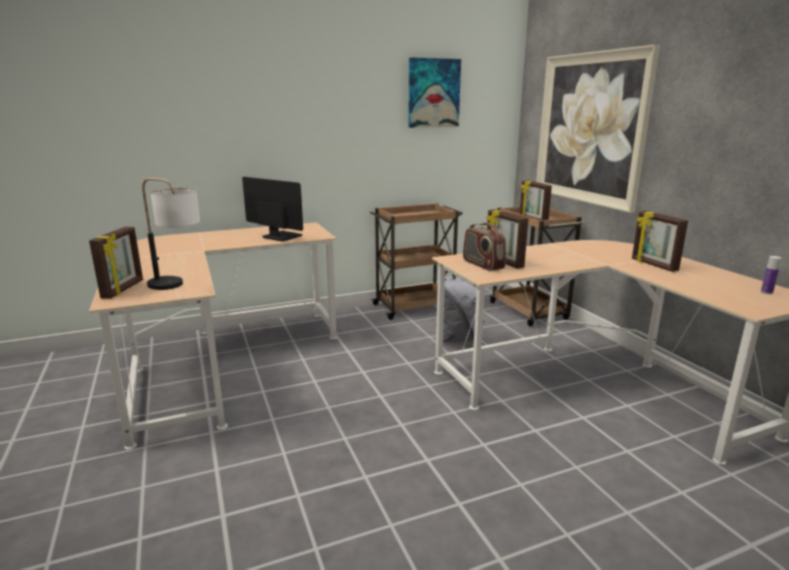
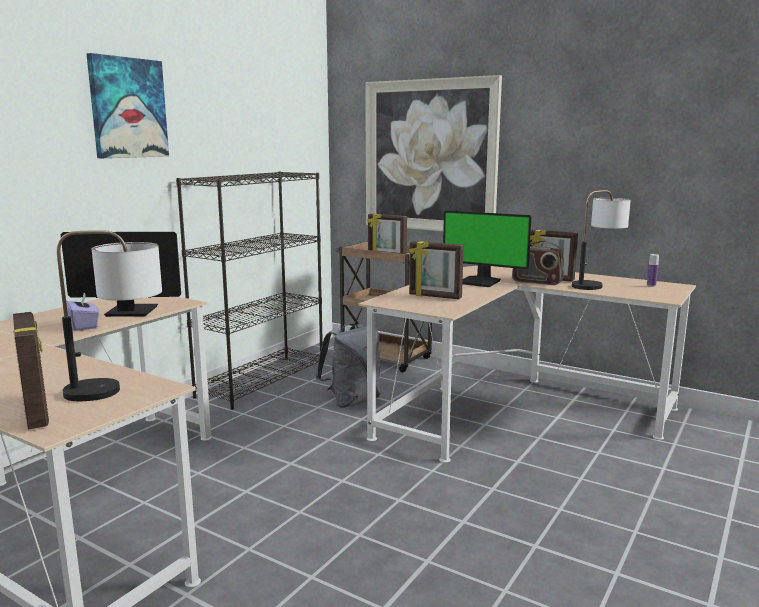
camera: 35 degrees left, 5 degrees down
(241, 241) = (84, 325): none -> purple tissue box
(414, 306) = (262, 381): brown cart -> black bookcase
(433, 93) = (252, 118): picture -> picture (128, 108)
(482, 265) = (421, 301): radio -> radio (537, 282)
(574, 256) = (480, 282): none -> monitor
(697, 280) = (597, 284): none -> table lamp

